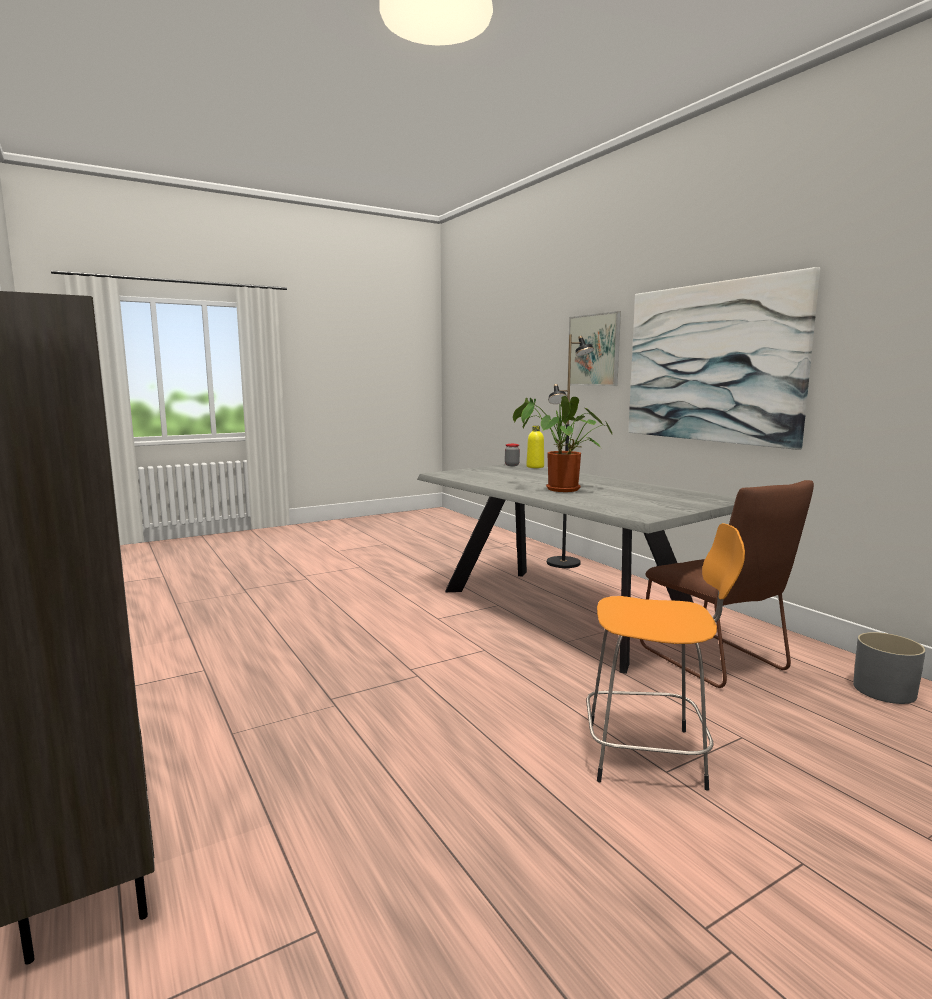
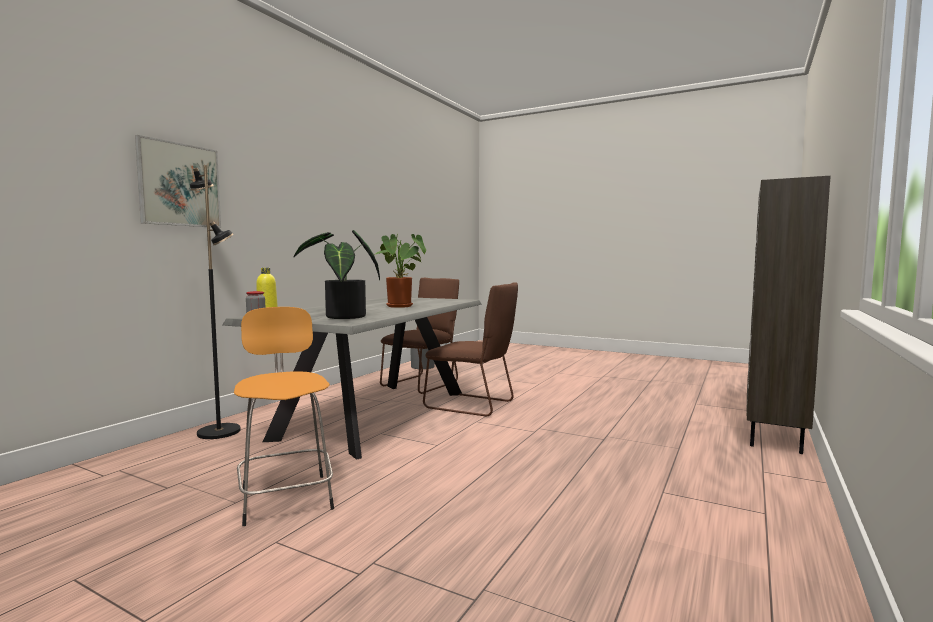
camera: 120 degrees left, 5 degrees down
(477, 474) = (342, 317): none -> potted plant
(555, 665) = (473, 405): none -> brown chair
(650, 755) = (532, 386): orange stool -> orange stool (286, 497)
(711, 363) = (304, 214): picture -> none

